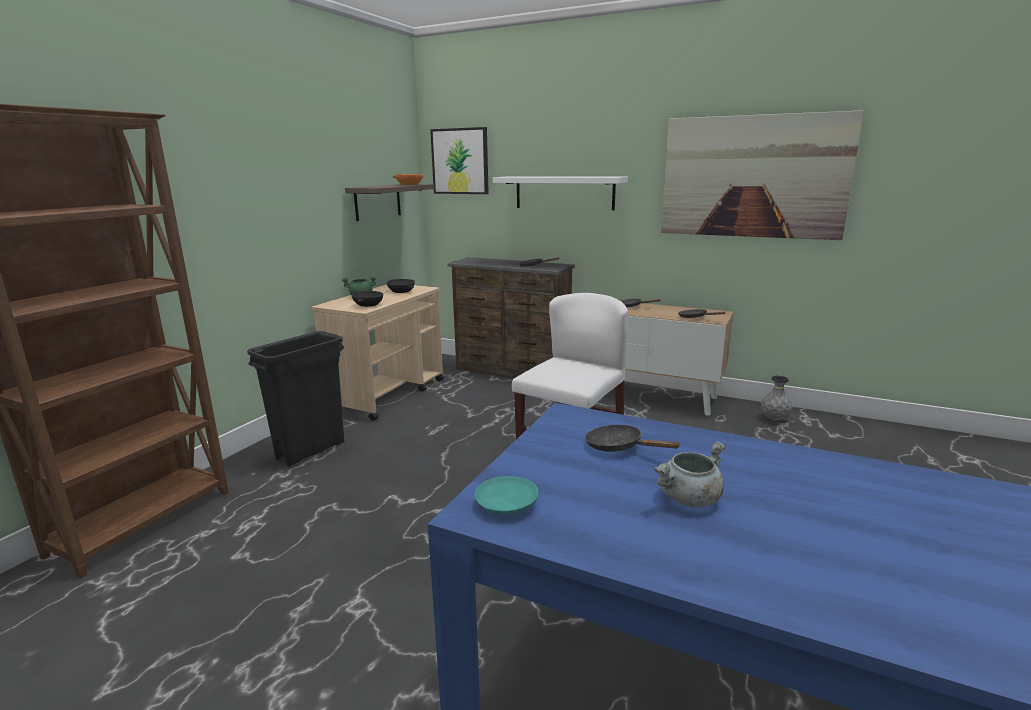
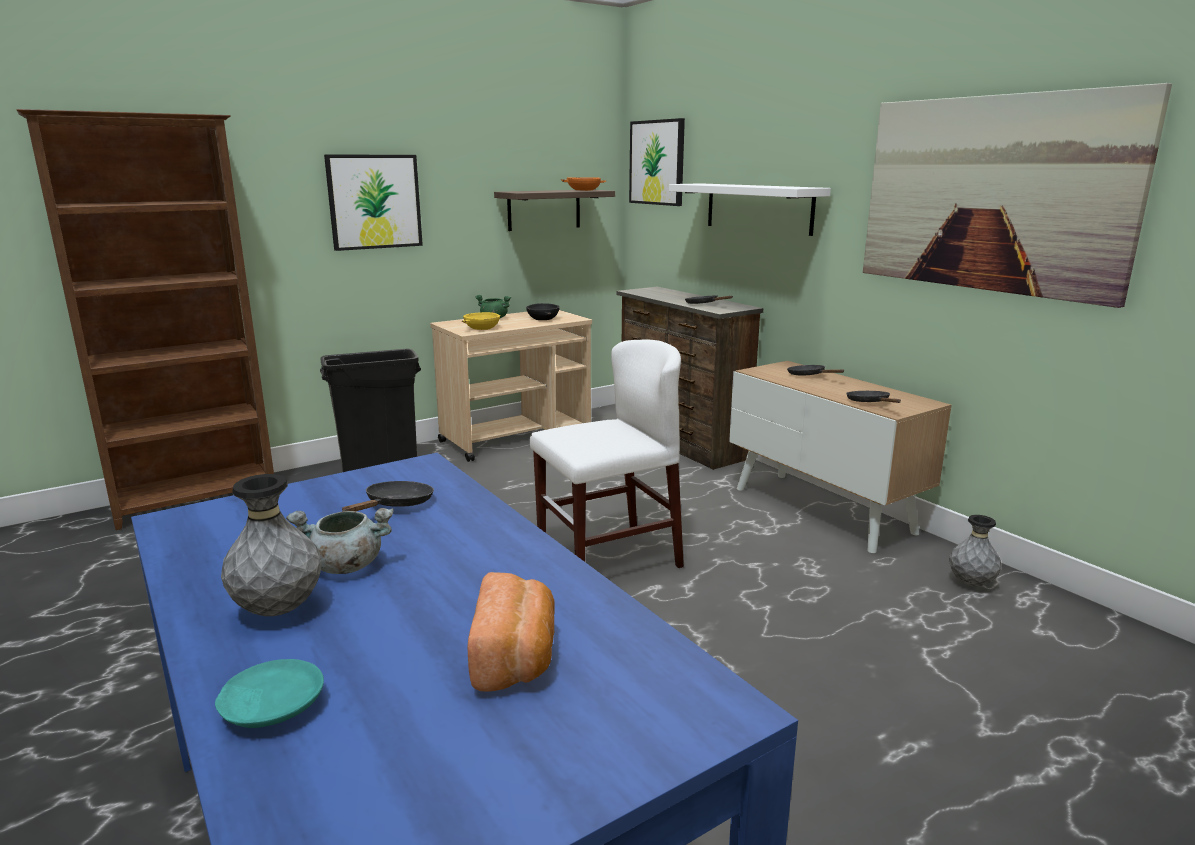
camera: 30 degrees right, 0 degrees up
(259, 200) = (374, 202): none -> picture
(368, 305) = (482, 328): black bowl -> yellow bowl
(506, 504) = (206, 521): turquoise plate -> turquoise plate (272, 706)
(619, 447) = (396, 505): black frying pan -> black frying pan turned 45 degrees clockwise
(723, 547) = (278, 610): none -> grey vase
(911, 516) = (516, 657): none -> bread

